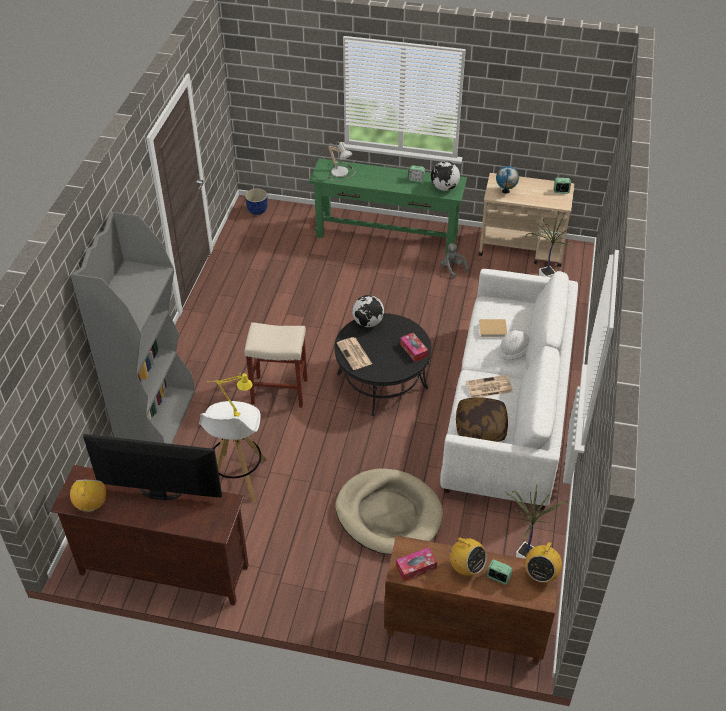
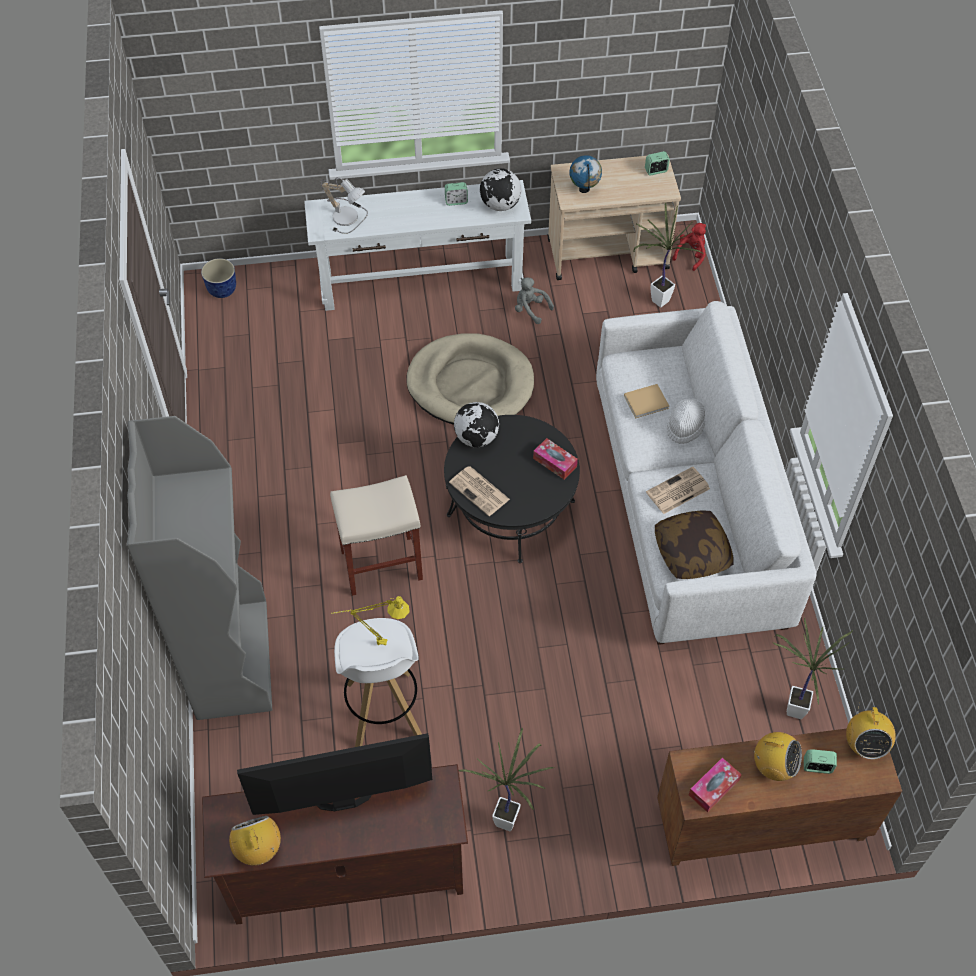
camera: 20 degrees left, 10 degrees up
(289, 569) = (510, 819): none -> potted plant
(387, 235) = (421, 282): green console table -> white console table
(388, 514) = (602, 698): beige dog bed -> beige dog bed (470, 384)
(580, 262) = (691, 255): none -> red plush toy

